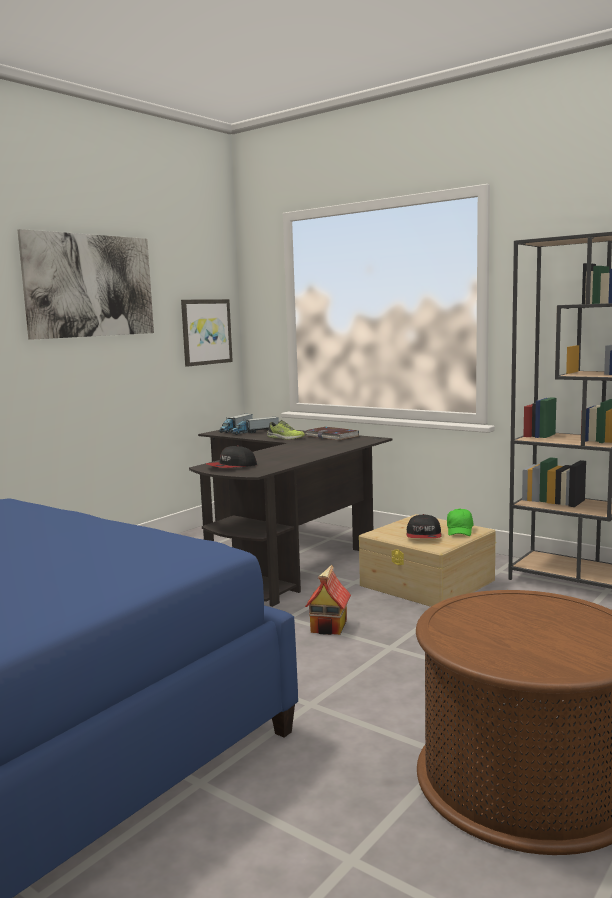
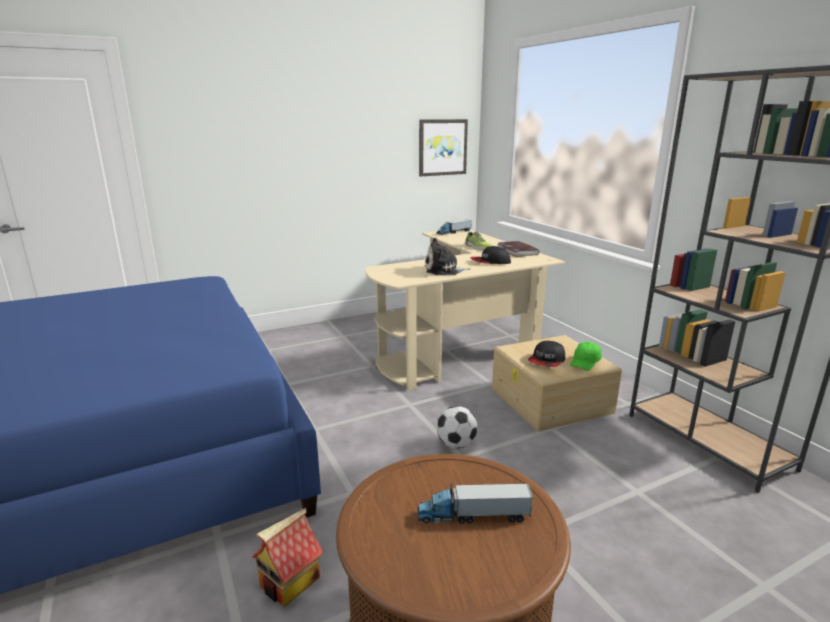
camera: 25 degrees right, 10 degrees up
(90, 285) = (334, 107): picture -> none
(232, 466) = (394, 272): cap -> cap (490, 262)
(255, 432) = (464, 237): toy truck -> toy truck (473, 515)
(284, 459) = (444, 270): none -> plush toy
(288, 554) = (464, 343): black desk -> beige desk
(329, 626) = (432, 422): toy house -> toy house (290, 582)
(374, 638) = (456, 444): none -> football

